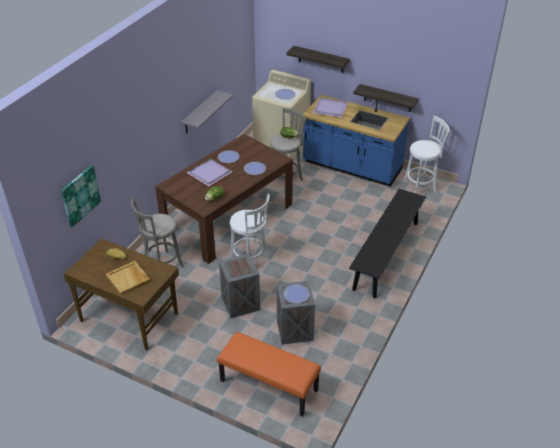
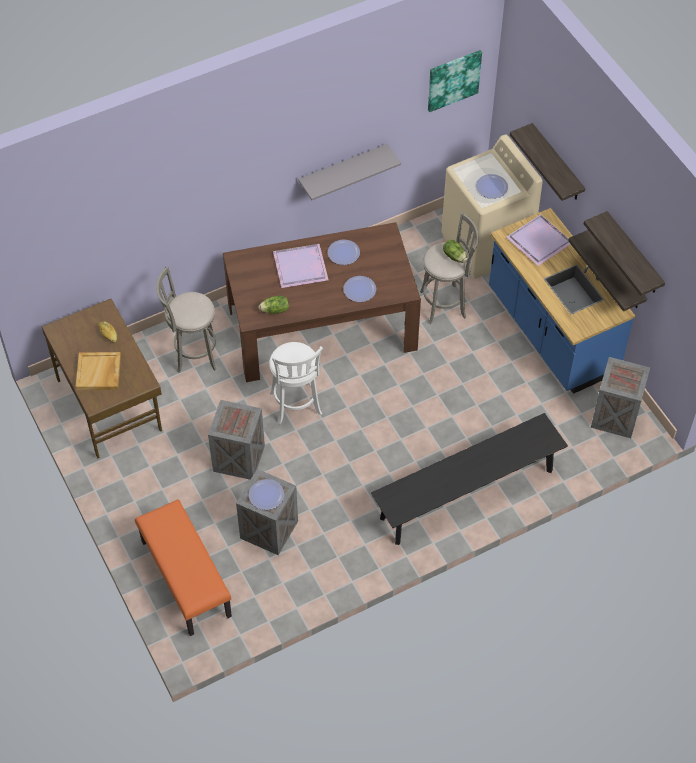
camera: 35 degrees right, 15 degrees up
(80, 195) = (88, 247): picture -> picture (453, 80)
(401, 76) = (633, 255): none -> shelf
(421, 186) = (615, 417): white stool -> crate

